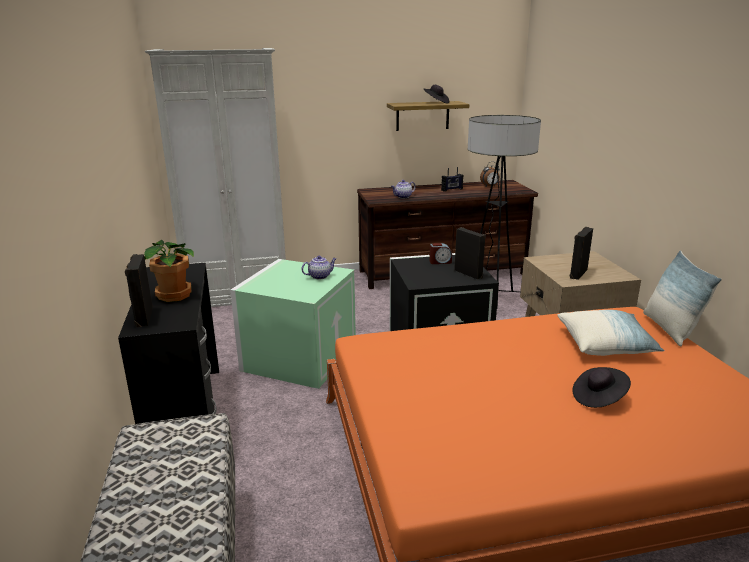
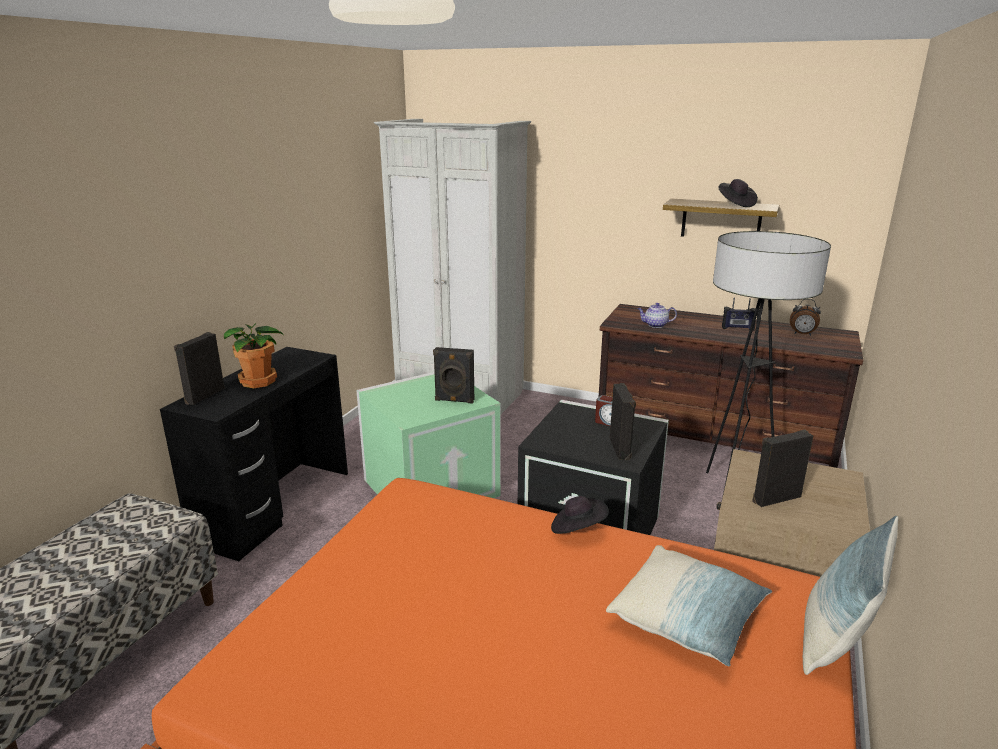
camera: 35 degrees right, 0 degrees up
(320, 276) = (454, 400): teapot -> black speaker
(598, 398) = (555, 685): black hat -> black hat (577, 529)

